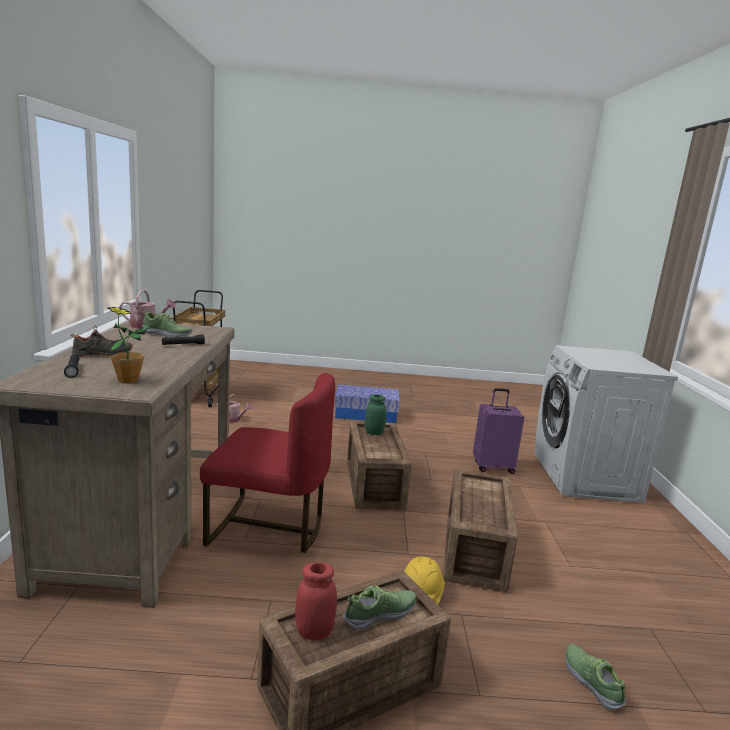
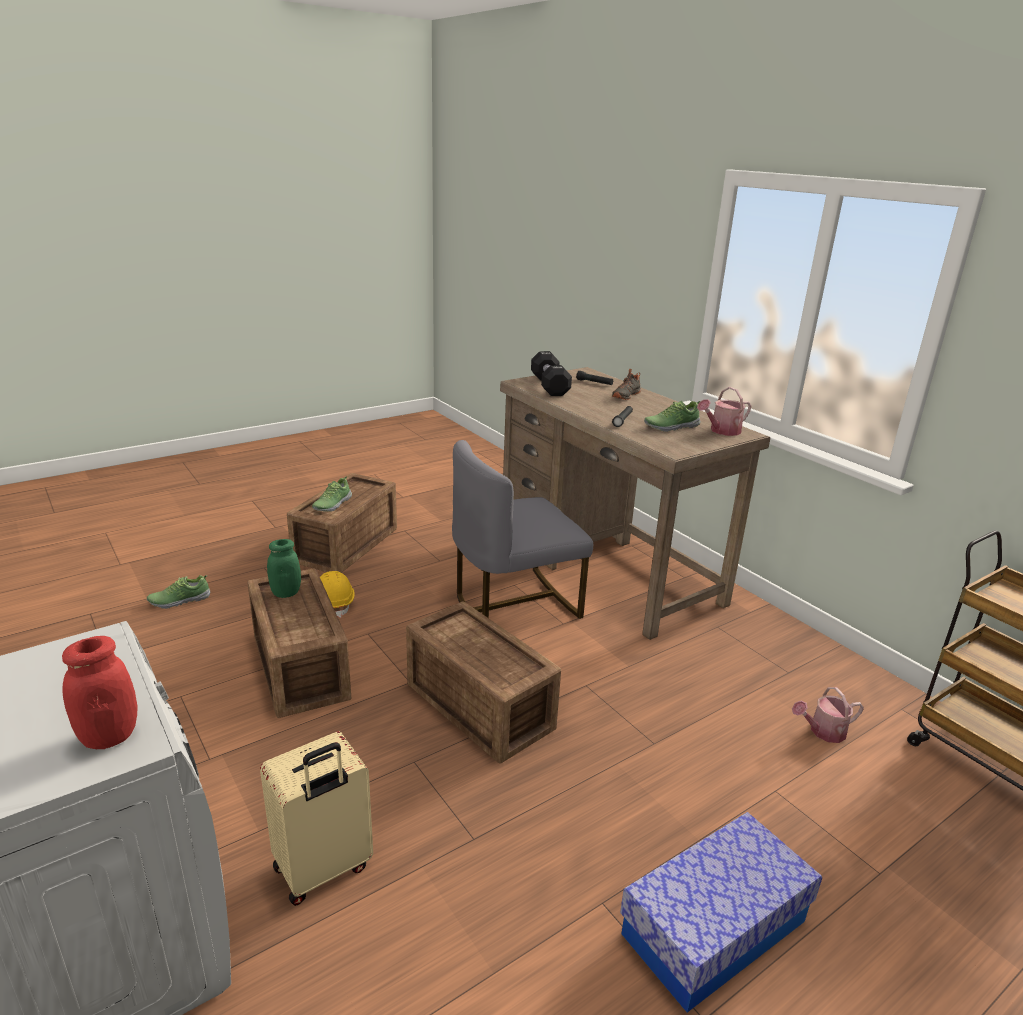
camera: 145 degrees right, 10 degrees up
(128, 380) = (549, 386): potted plant -> black dumbbell
(268, 527) = (514, 602): red chair -> grey chair
(314, 632) = (362, 488): red jar -> red jar (109, 736)
(374, 433) = (506, 665): green jar -> green jar (286, 593)
(493, 467) = (323, 869): purple suitcase -> beige suitcase
(592, 681) = (179, 600): shoe -> shoe turned 120 degrees clockwise

